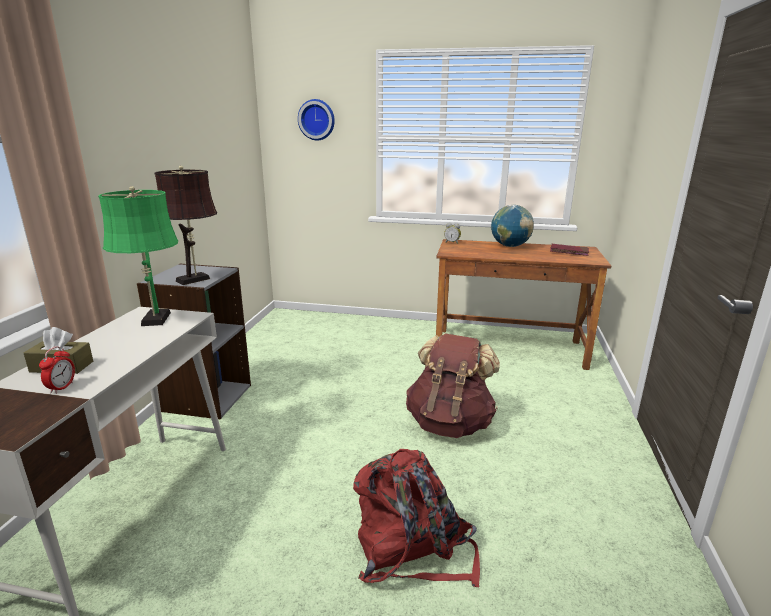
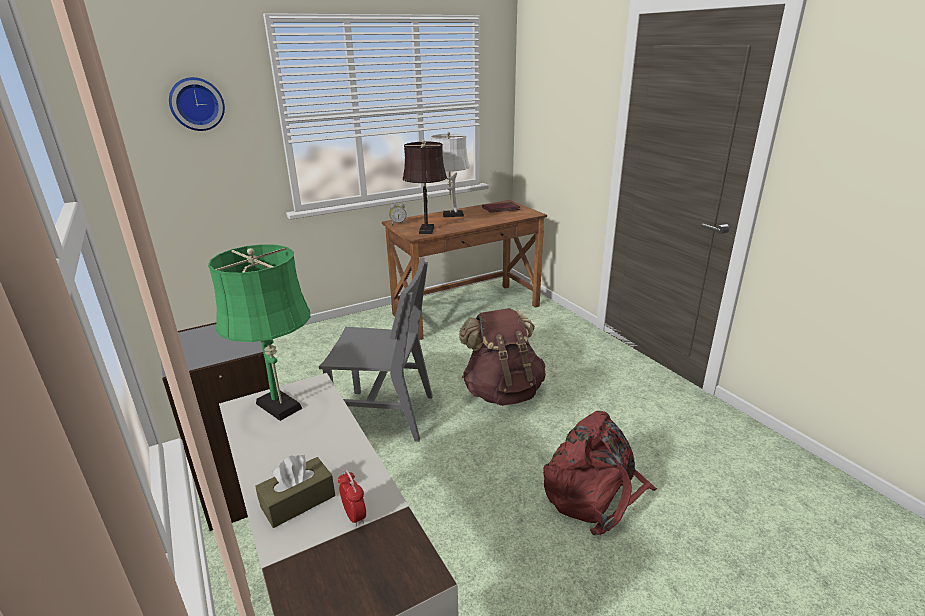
camera: 40 degrees left, 5 degrees up
(196, 279) = (234, 345): brown table lamp -> brown table lamp (427, 229)
(338, 396) = (385, 415): none -> grey chair
(510, 246) = (451, 215): globe -> white table lamp

